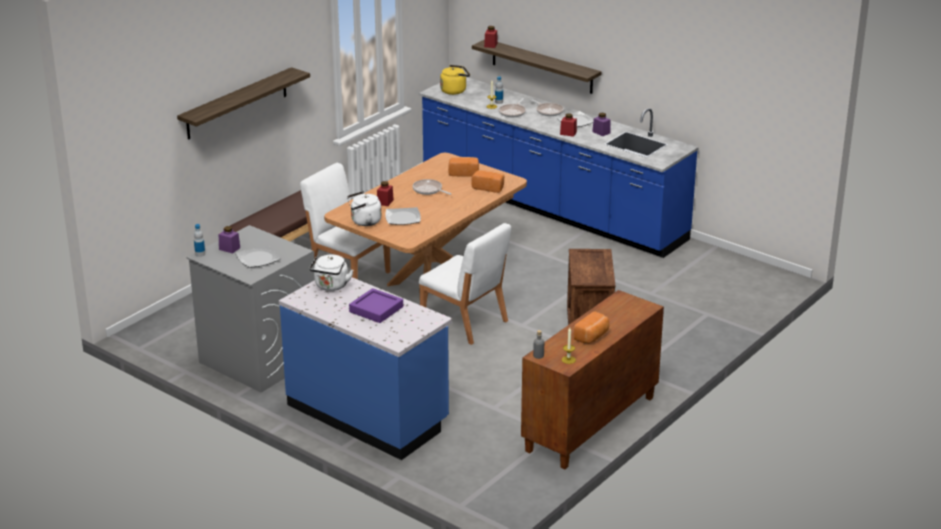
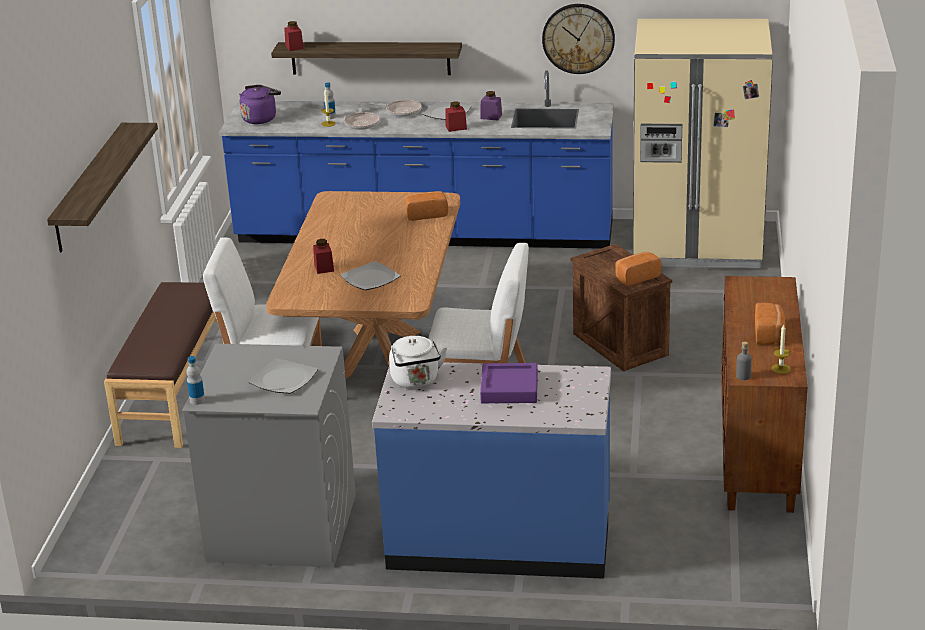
camera: 30 degrees left, 0 degrees up
(229, 248) = (228, 380): purple jar -> none
(364, 222) = (328, 298): white kettle -> none
(428, 190) = (359, 238): frying pan -> none
(455, 91) = (260, 118): yellow kettle -> purple kettle
(464, 173) = (375, 207): bread -> bread (636, 277)
(679, 90) = (578, 38): none -> wall clock
(728, 275) = (697, 245): none -> beige fridge

